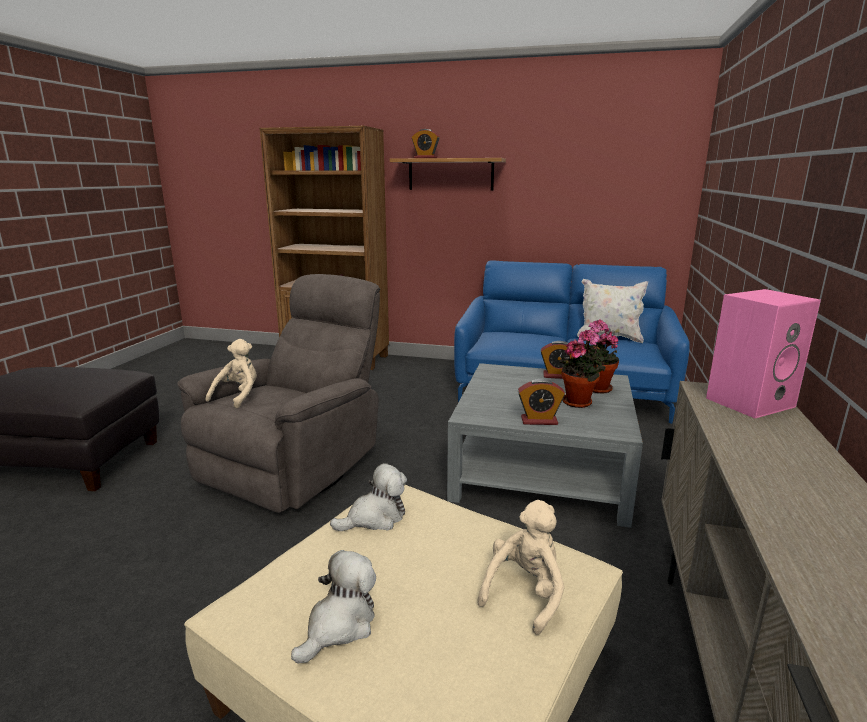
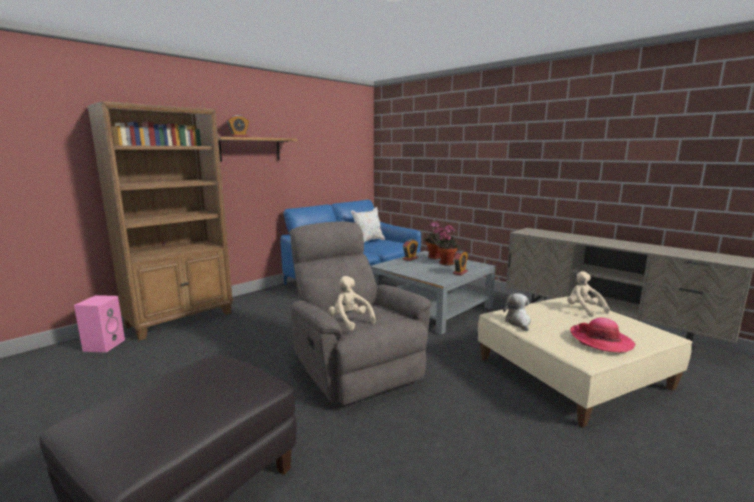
camera: 60 degrees left, 5 degrees down
(339, 625) = (601, 340): plush toy -> hat
(749, 401) = (537, 231): pink speaker -> pink speaker (104, 345)

